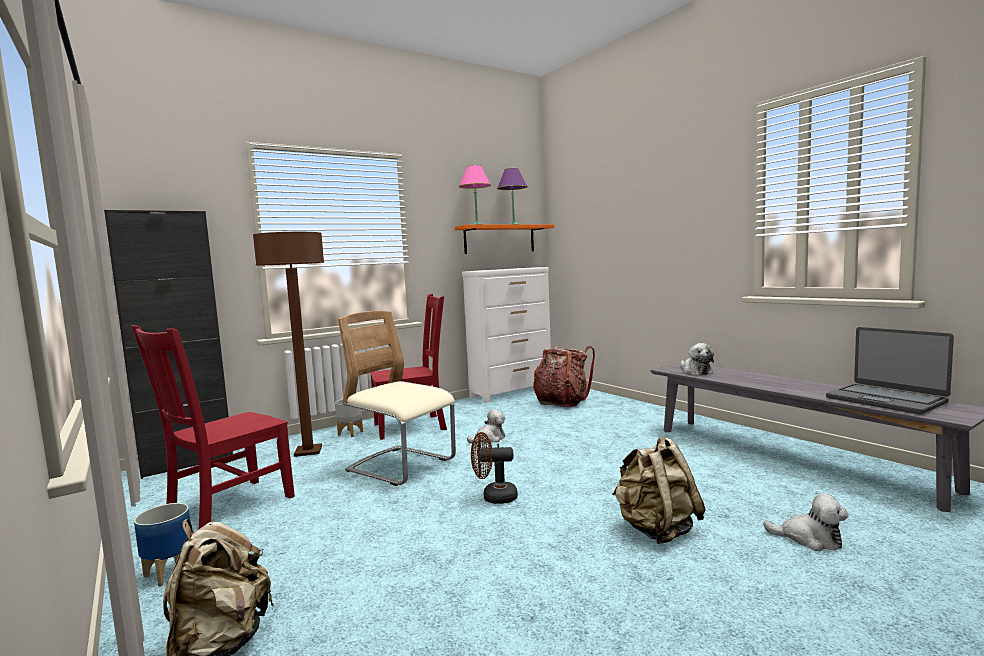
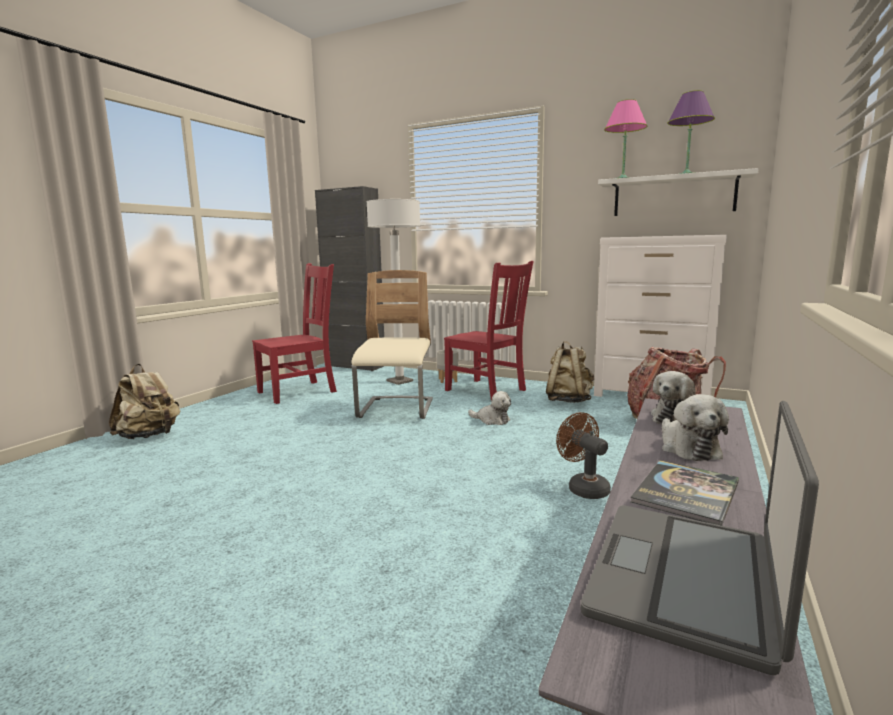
camera: 60 degrees right, 5 degrees up
(169, 572) = (219, 406): planter -> none
(227, 507) = (300, 391): red chair -> red chair turned 135 degrees clockwise
(308, 451) = (399, 381): brown floor lamp -> white floor lamp
(494, 497) = (359, 451): brown fan -> brown fan (583, 487)
(499, 239) = (673, 195): orange shelf -> white shelf
(656, 530) = (327, 532): beige backpack -> beige backpack (568, 401)
(801, 387) = (686, 492): none -> book
(809, 539) = (345, 643): plush toy -> plush toy (687, 447)

